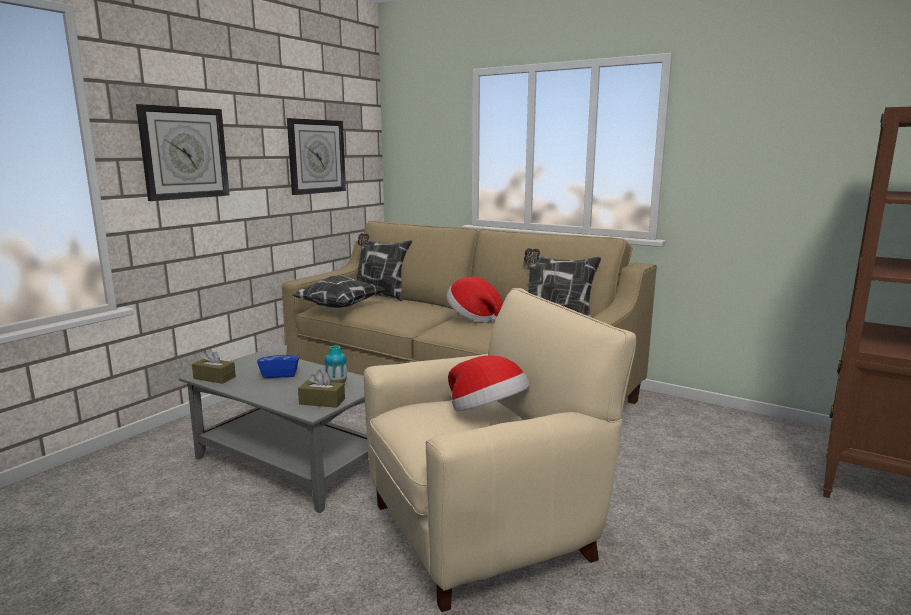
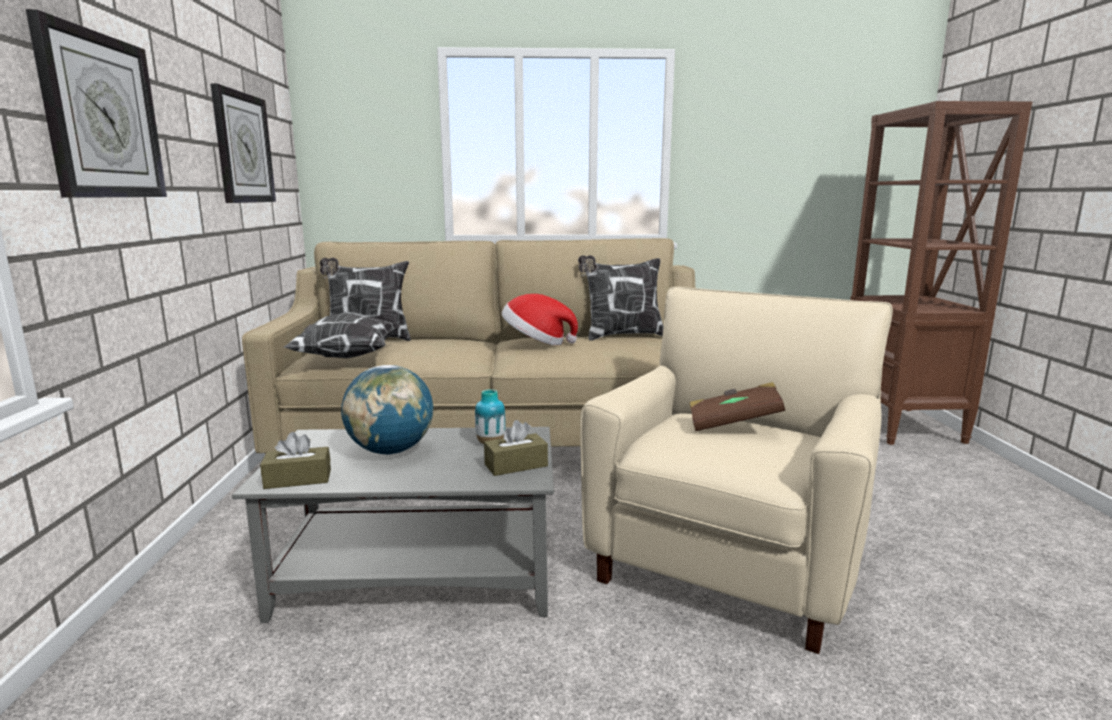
camera: 35 degrees left, 0 degrees up
(280, 374) = (391, 451): blue tissue box -> globe
(487, 413) = (733, 424): hat -> brown book

